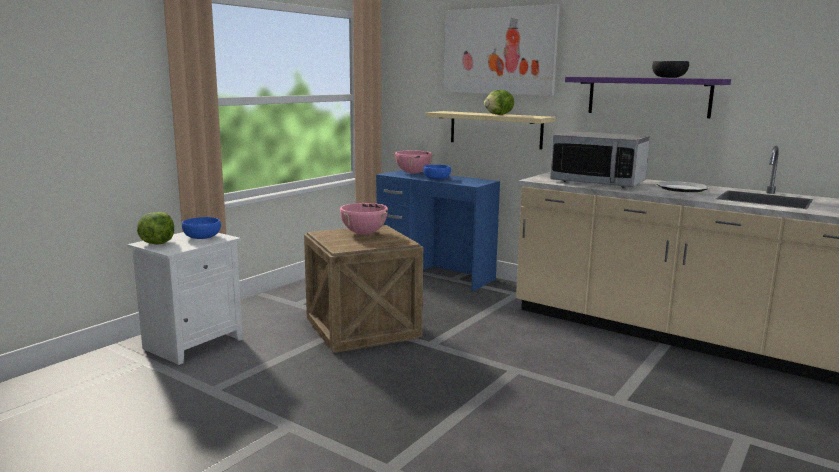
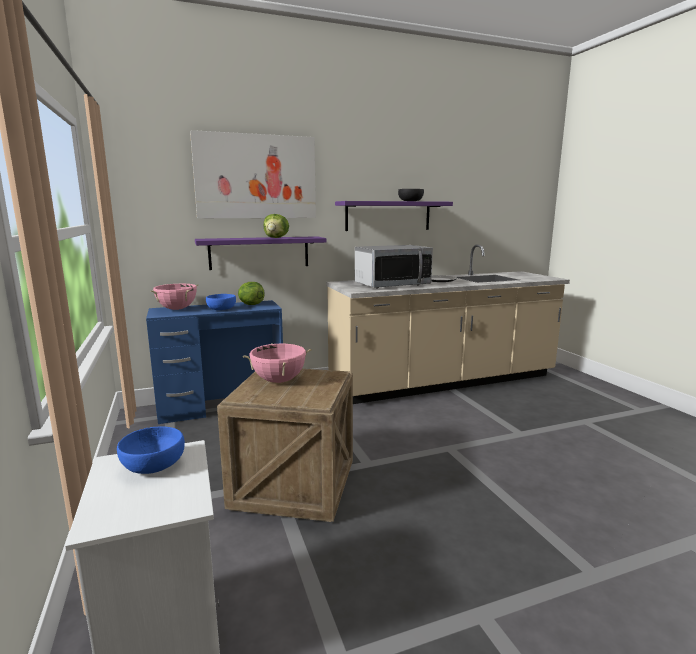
camera: 55 degrees left, 0 degrees up
(157, 243) = (120, 511): lettuce -> lettuce (251, 304)
(495, 129) = (259, 252): beige shelf -> purple shelf

